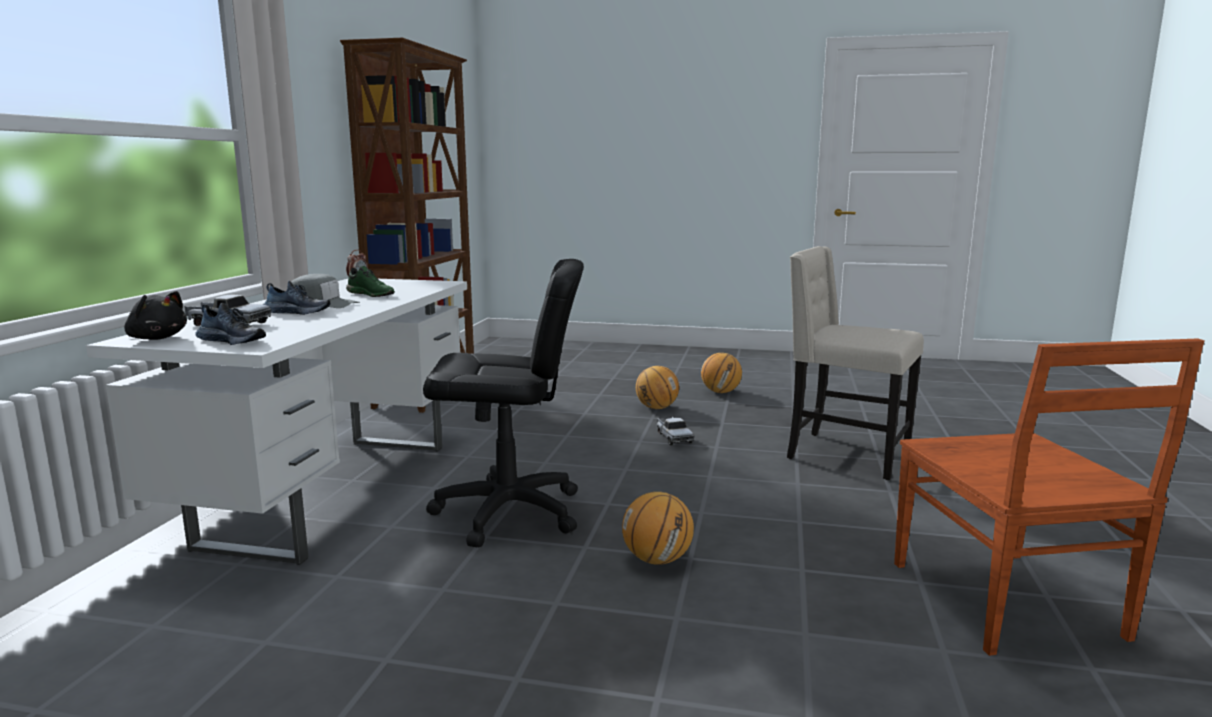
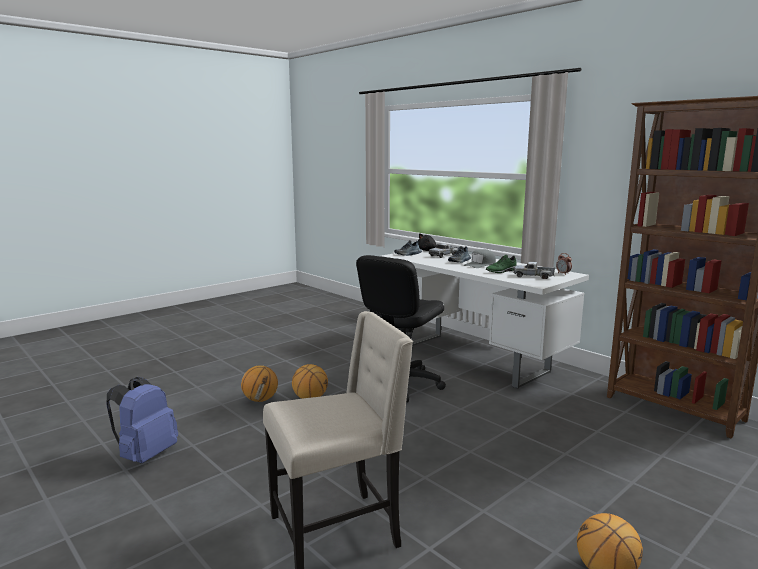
camera: 125 degrees right, 0 degrees up
(656, 408) = (559, 495): basketball -> basketball (260, 400)
(673, 437) = (464, 468): toy truck -> toy truck (533, 276)
(1007, 602) = (145, 455): brown chair -> blue backpack

